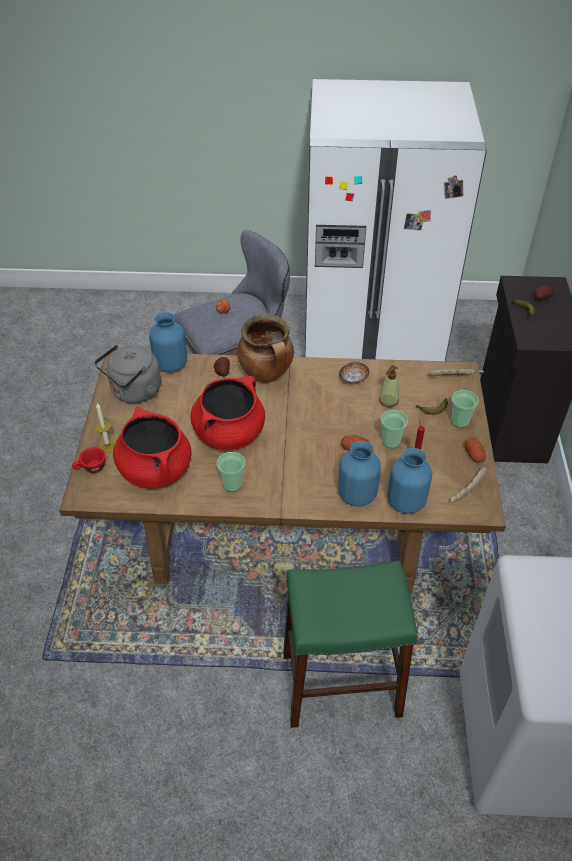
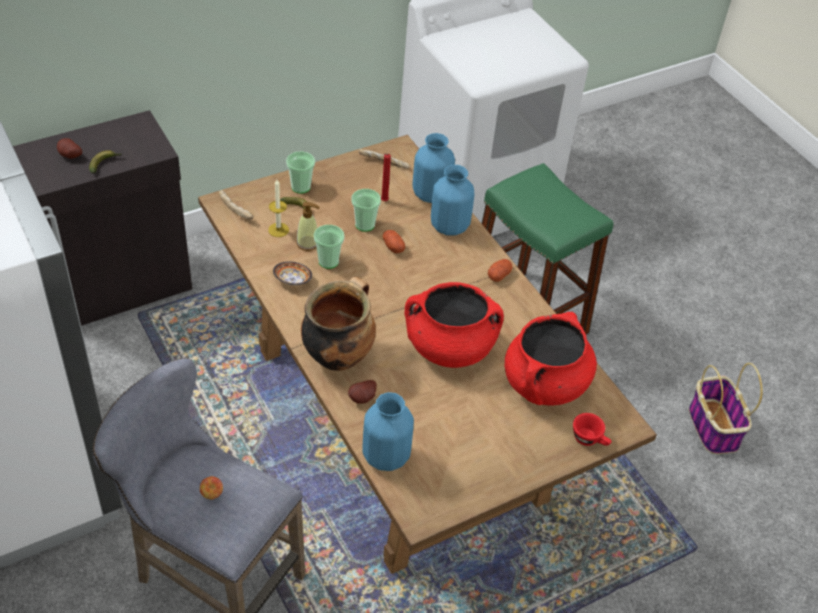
camera: 125 degrees left, 0 degrees up
(107, 445) = (550, 444): candle -> candle (278, 230)
(123, 763) = (712, 426): none -> basket
(134, 392) = (457, 467): grey kettle -> none
(232, 484) = (510, 315): cup -> cup (328, 261)
(474, 455) = (339, 168): potato -> potato (499, 275)

